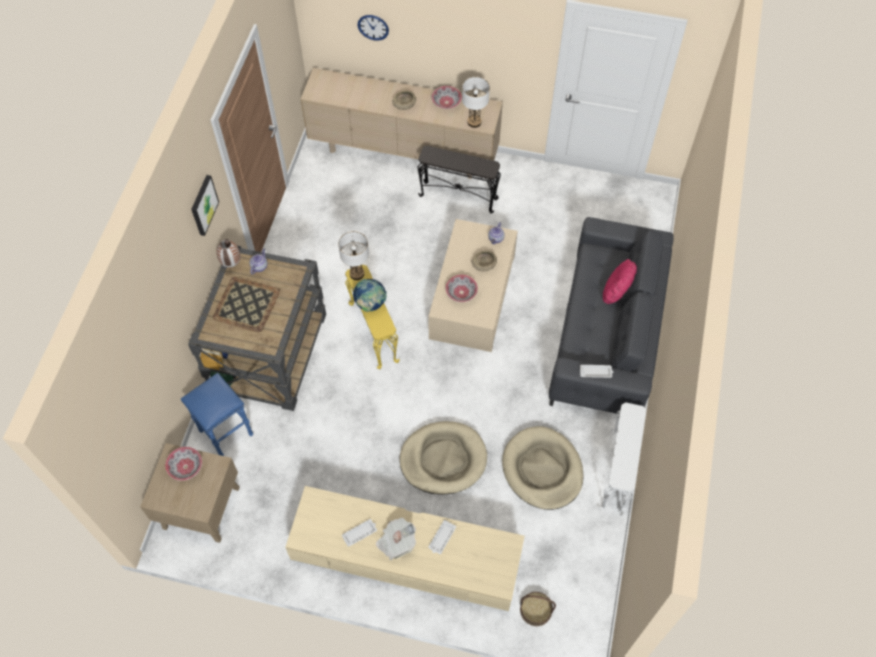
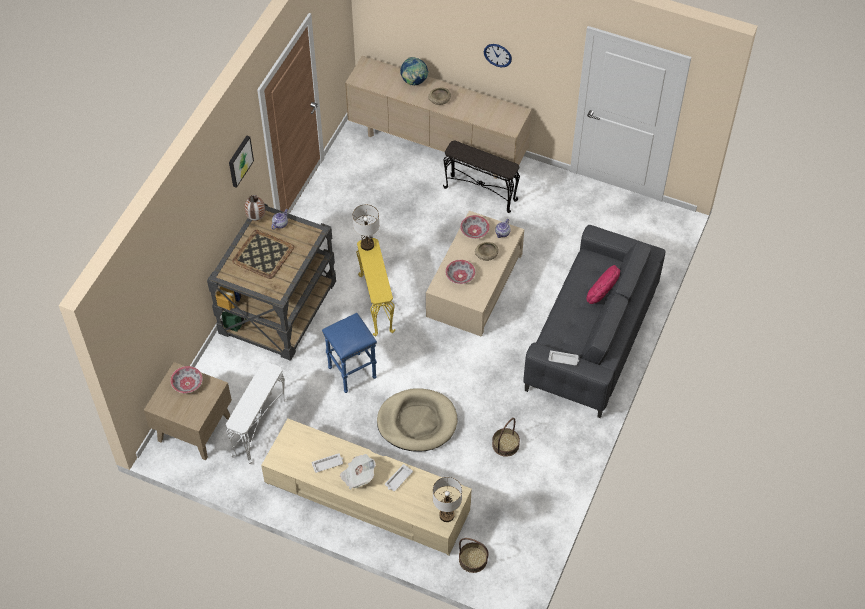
camera: 10 degrees right, 5 degrees down
(225, 432) = (226, 369): blue stool -> blue stool (351, 372)
(370, 304) = (374, 273): globe -> globe (414, 82)
(373, 27) = (419, 27): wall clock -> wall clock (497, 55)
(446, 102) = (479, 103): bowl -> bowl (474, 231)
(474, 122) = (501, 124): table lamp -> table lamp (447, 515)
(542, 469) = (505, 444): beige dog bed -> basket
(617, 472) = (574, 457): white side table -> white side table (260, 428)

